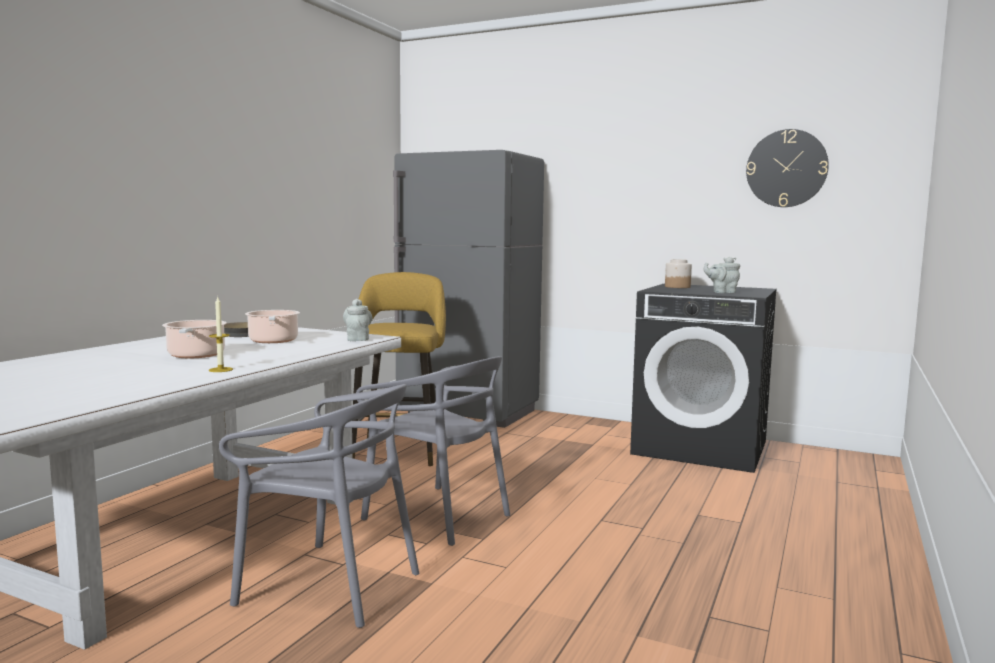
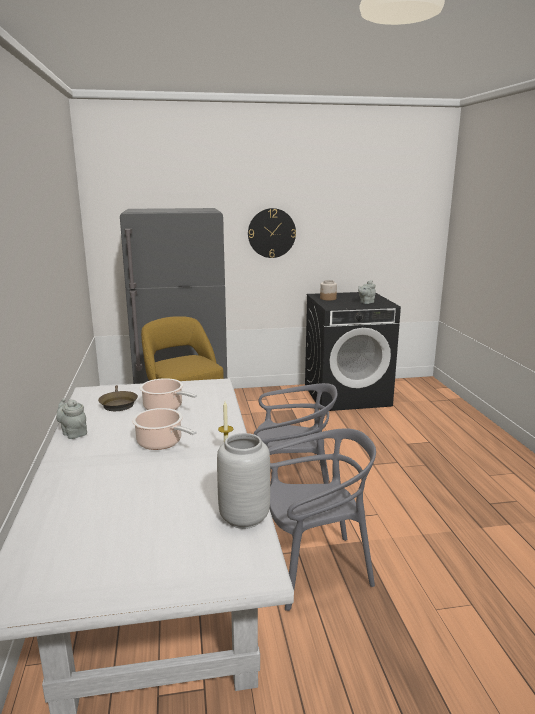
camera: 35 degrees left, 10 degrees up
(93, 400) = (243, 517): none -> grey vase
(358, 339) = (214, 389): grey teapot -> grey teapot (73, 433)
(786, 168) = (378, 217): wall clock -> wall clock (271, 233)

